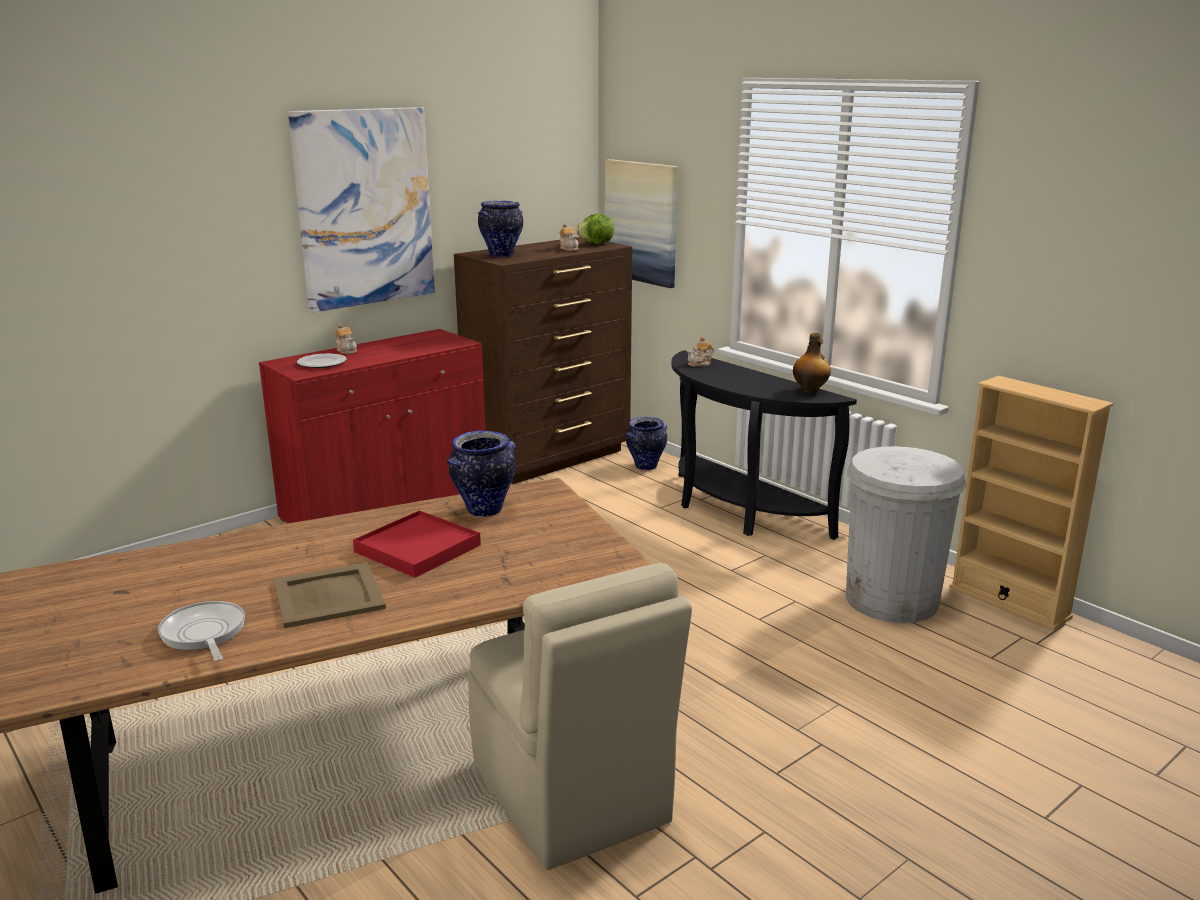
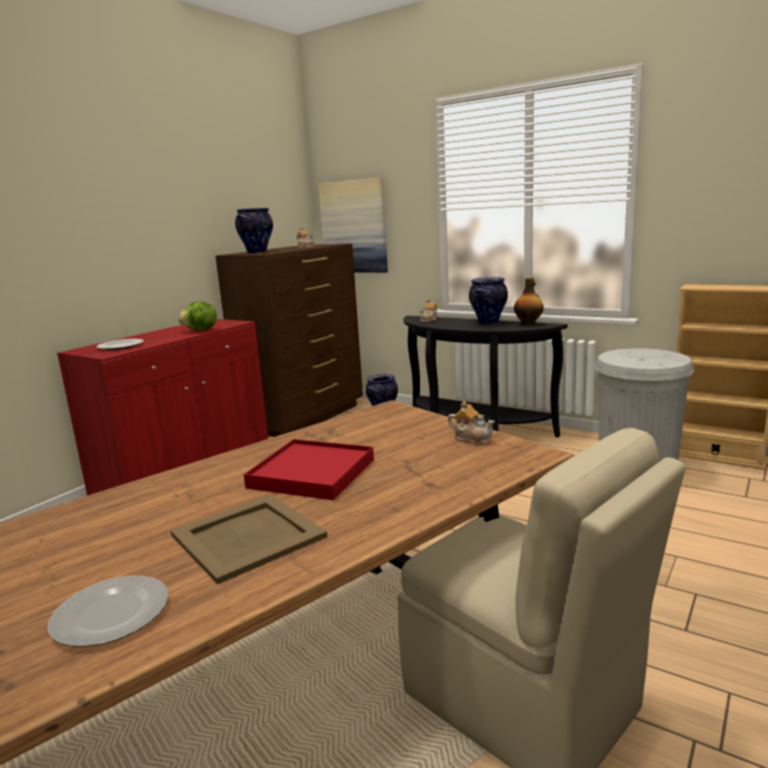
camera: 15 degrees left, 5 degrees down
(204, 634) = (110, 615): frying pan -> plate
(347, 350) = (138, 337): teapot -> teapot (472, 439)
(365, 208) = (140, 213): picture -> none
(484, 511) = (349, 433): vase -> vase (488, 323)
(596, 244) = (323, 245): lettuce -> lettuce (200, 330)

